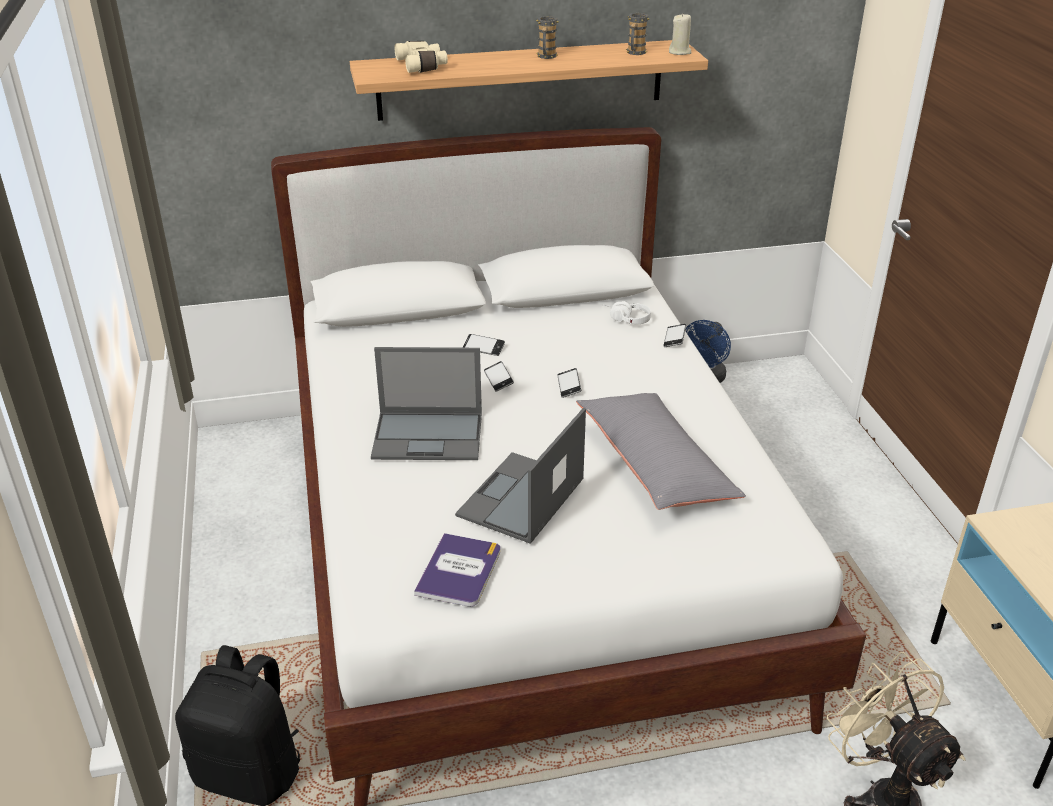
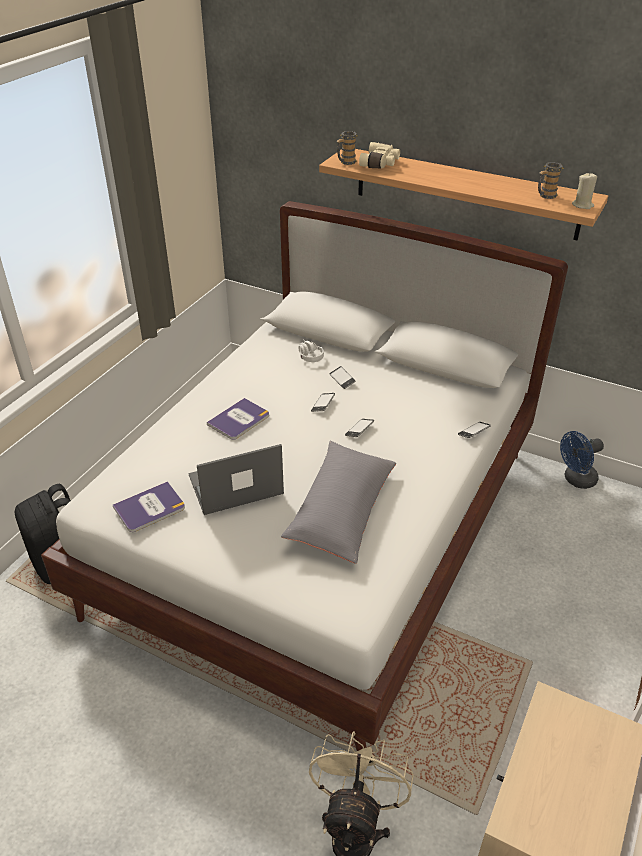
camera: 40 degrees right, 5 degrees up
(429, 436) = (239, 420): laptop -> book
(546, 57) = (474, 180): mug -> mug (346, 162)
(625, 319) = (457, 402): white headphones -> white headphones (308, 355)

